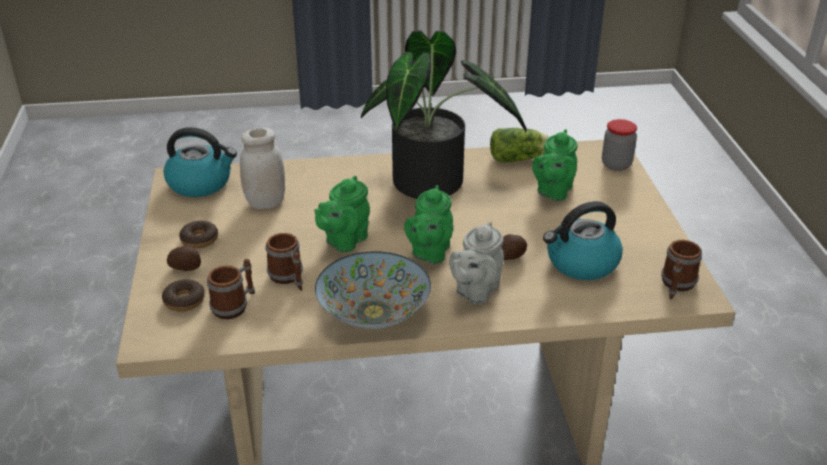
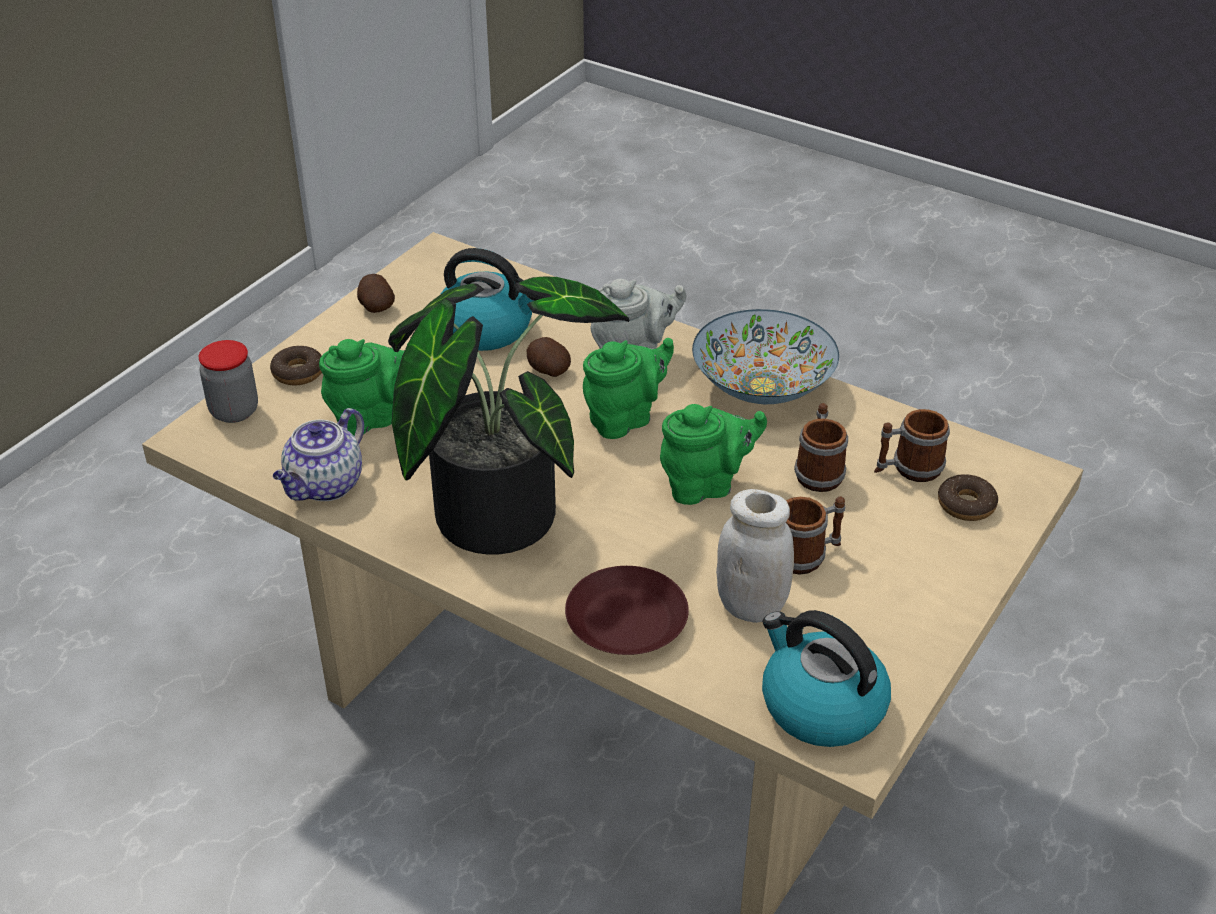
camera: 140 degrees left, 5 degrees up
(186, 268) = (938, 551): potato -> potato (375, 306)
(199, 239) = (892, 589): donut -> donut (298, 372)
(318, 174) = (625, 620): none -> brown plate
(520, 159) = (325, 486): lettuce -> teapot
(676, 286) = (440, 269): mug -> mug (807, 555)

